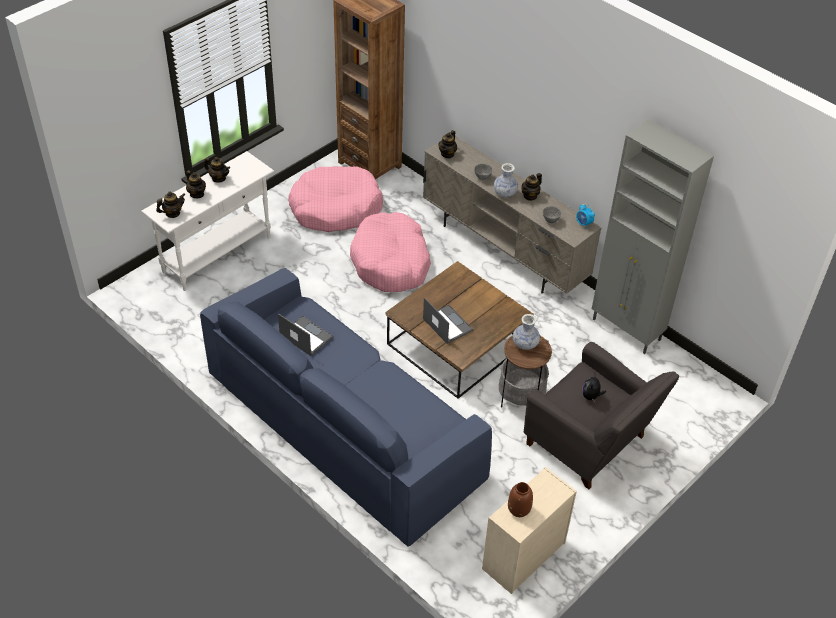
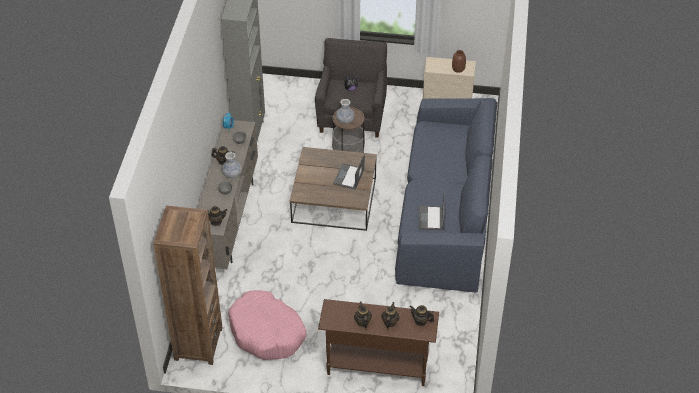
camera: 125 degrees left, 0 degrees up
(217, 254) = (377, 367): white console table -> brown console table
(391, 262) = (293, 269): pink dog bed -> none

